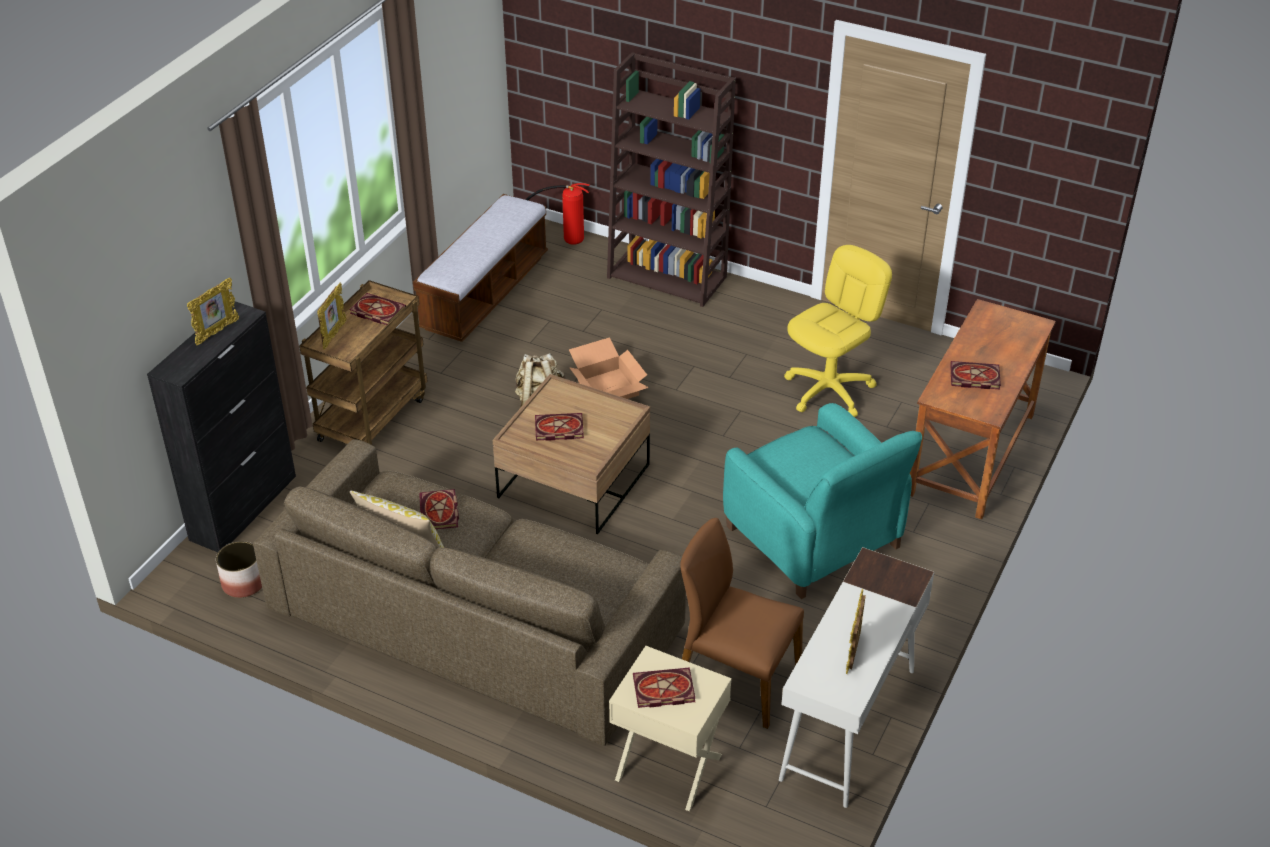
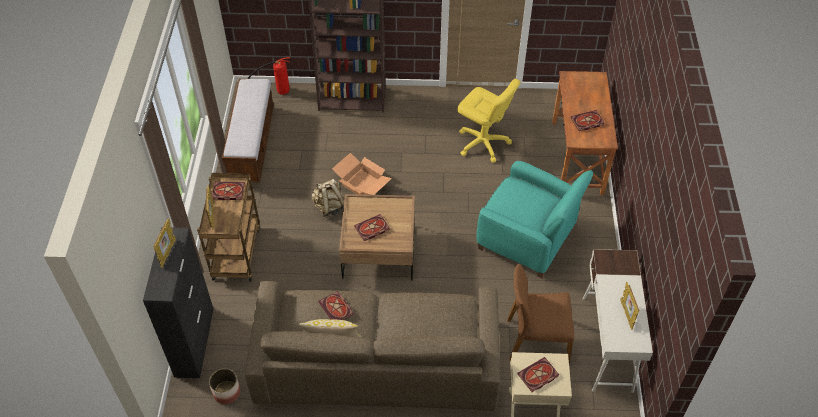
camera: 25 degrees left, 10 degrees up
(829, 390) = (483, 143): yellow office chair -> yellow office chair turned 105 degrees clockwise

